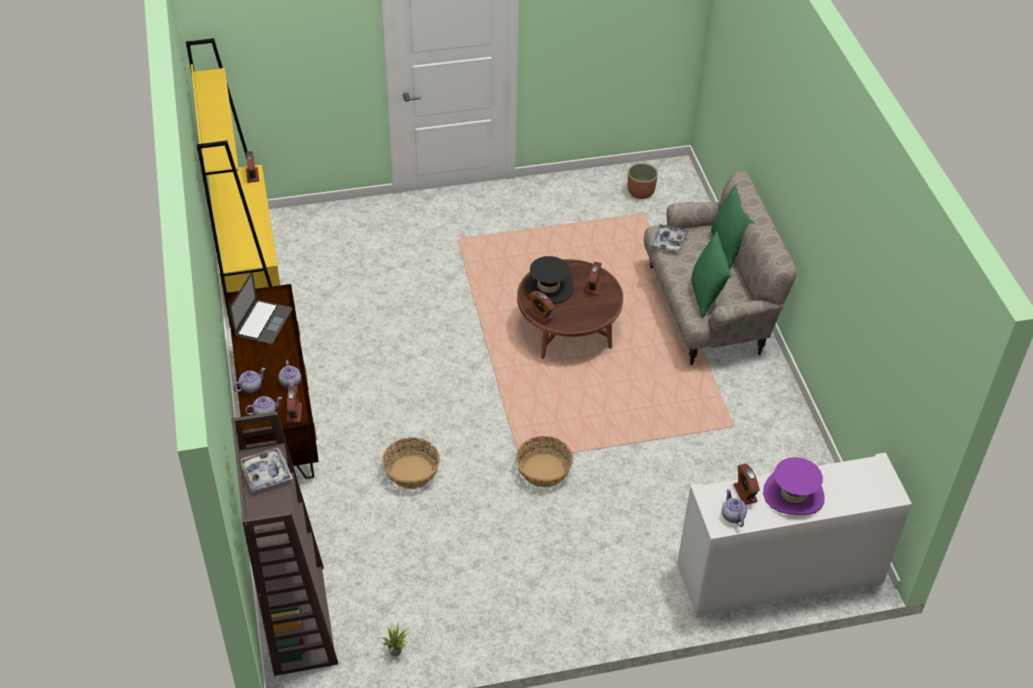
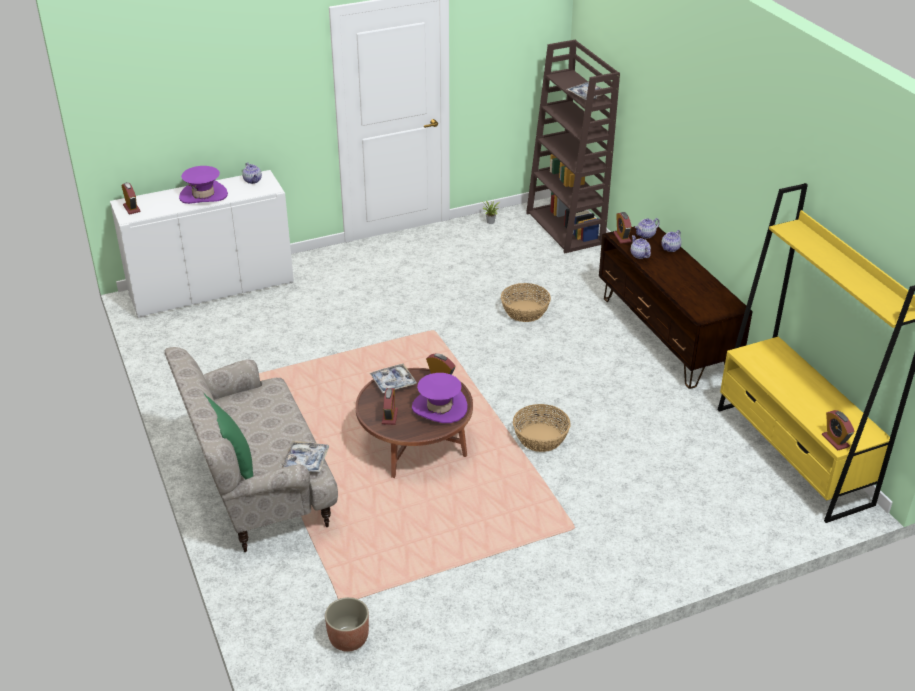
camera: 170 degrees right, 10 degrees down
(263, 322) = (697, 292): laptop -> none
(544, 471) = (412, 325): basket -> basket (540, 437)
(548, 287) = (439, 407): black hat -> purple hat
(585, 319) = (393, 382): none -> tray
(706, 296) = (262, 406): green pillow -> none
(745, 493) = (242, 192): alarm clock -> alarm clock (131, 208)

